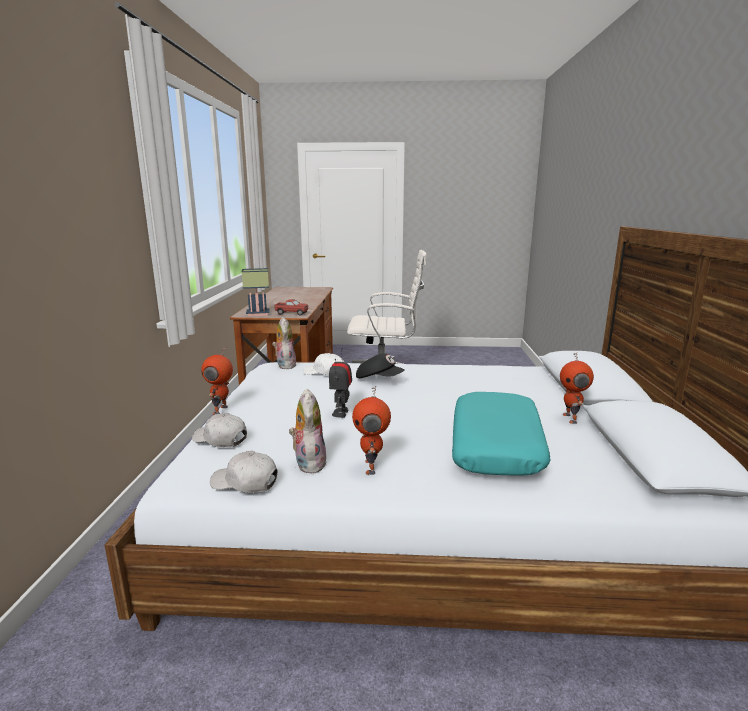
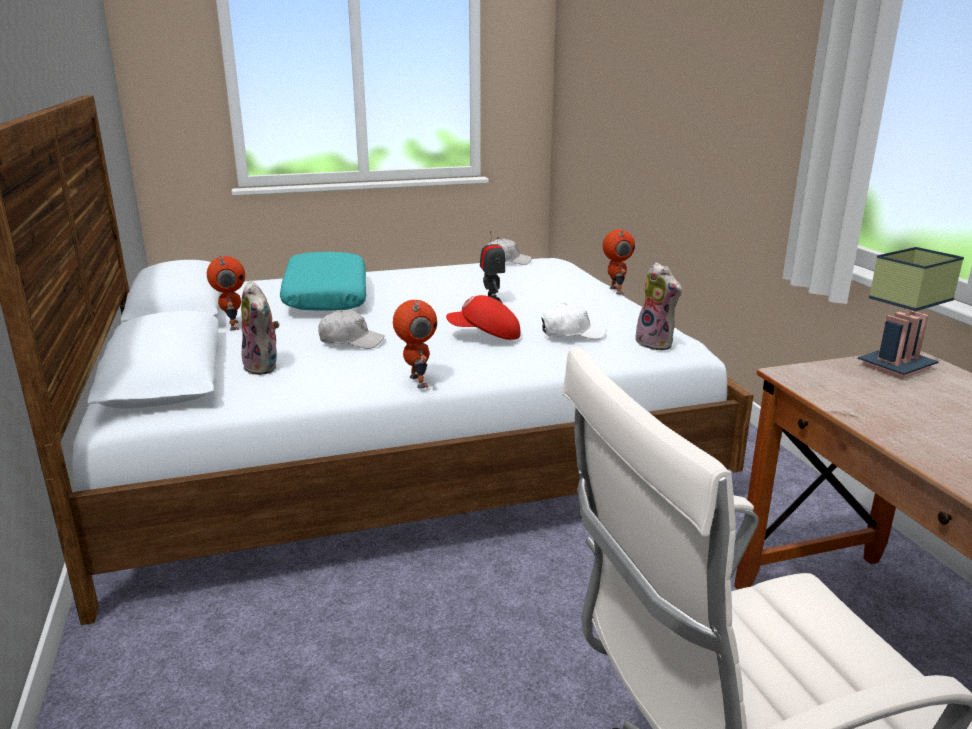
camera: 160 degrees right, 5 degrees up
(220, 439) = (567, 273): white cap -> white cap (351, 341)
(291, 313) = (829, 380): toy truck -> none
(308, 463) = (477, 272): plush toy -> plush toy (264, 367)
(372, 467) = (427, 275): toy robot -> toy robot (416, 382)
(379, 379) = (485, 335): black cap -> red cap

